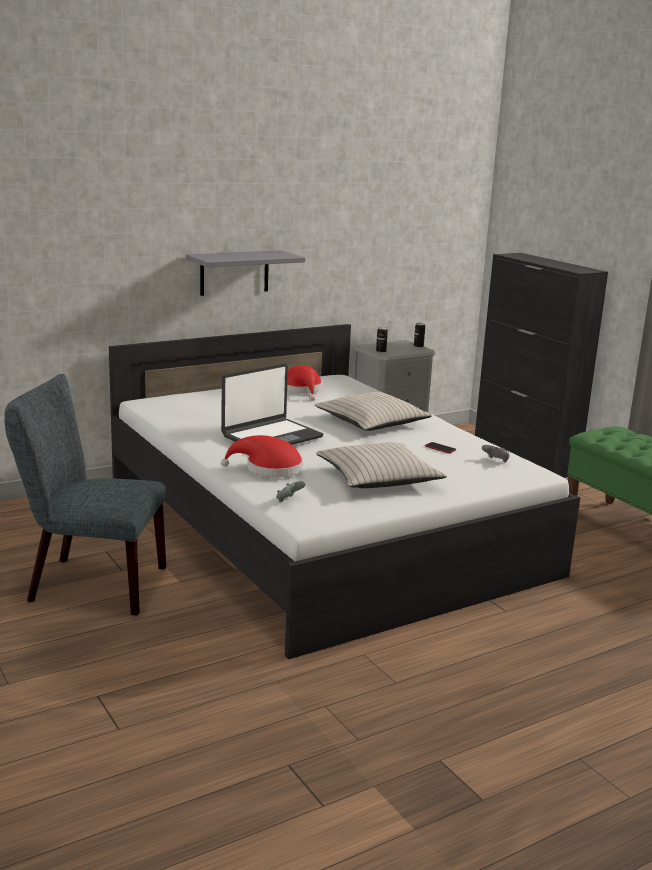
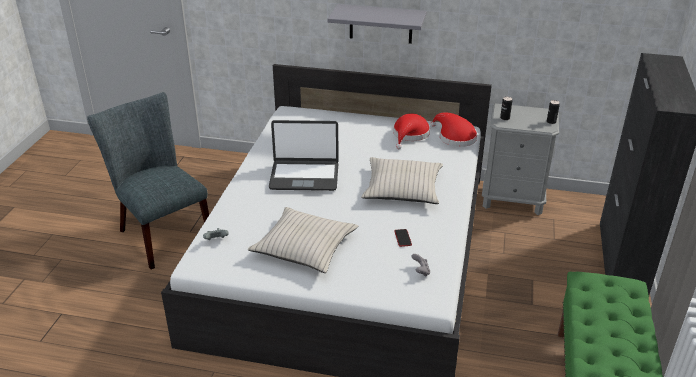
camera: 45 degrees right, 15 degrees up
(269, 469) = (253, 206): red hat -> red hat (454, 137)

